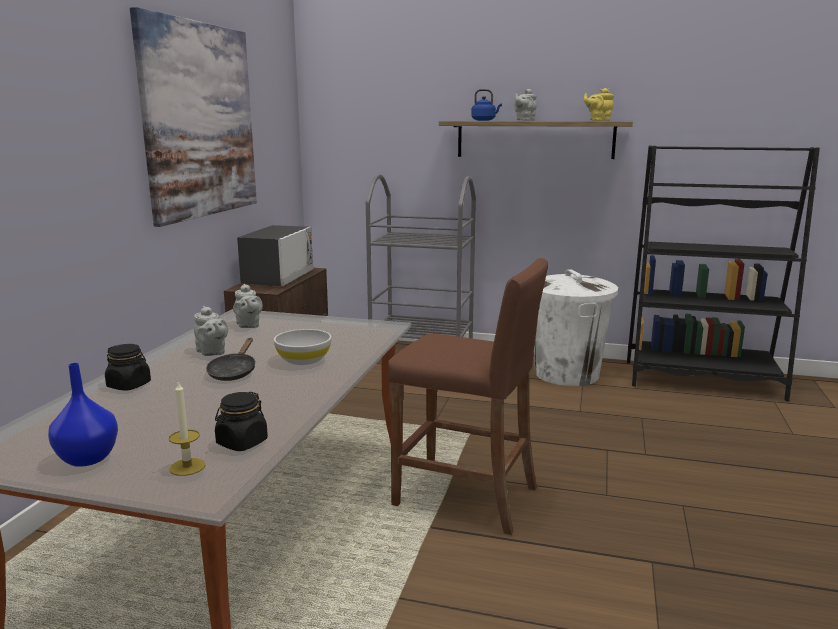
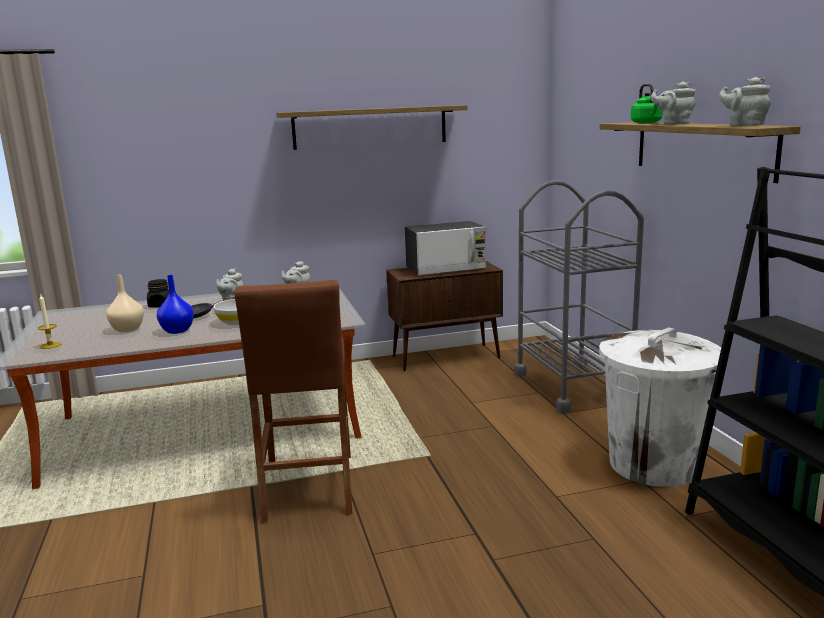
camera: 60 degrees right, 0 degrees up
(87, 458) = (56, 328): blue vase -> blue vase (178, 330)
(200, 121) = (370, 127): picture -> shelf
(211, 413) = (127, 329): none -> beige vase
(242, 442) = (86, 346): black jar -> none
(484, 120) = (646, 123): blue kettle -> green kettle
(598, 120) = (744, 125): yellow teapot -> grey teapot

